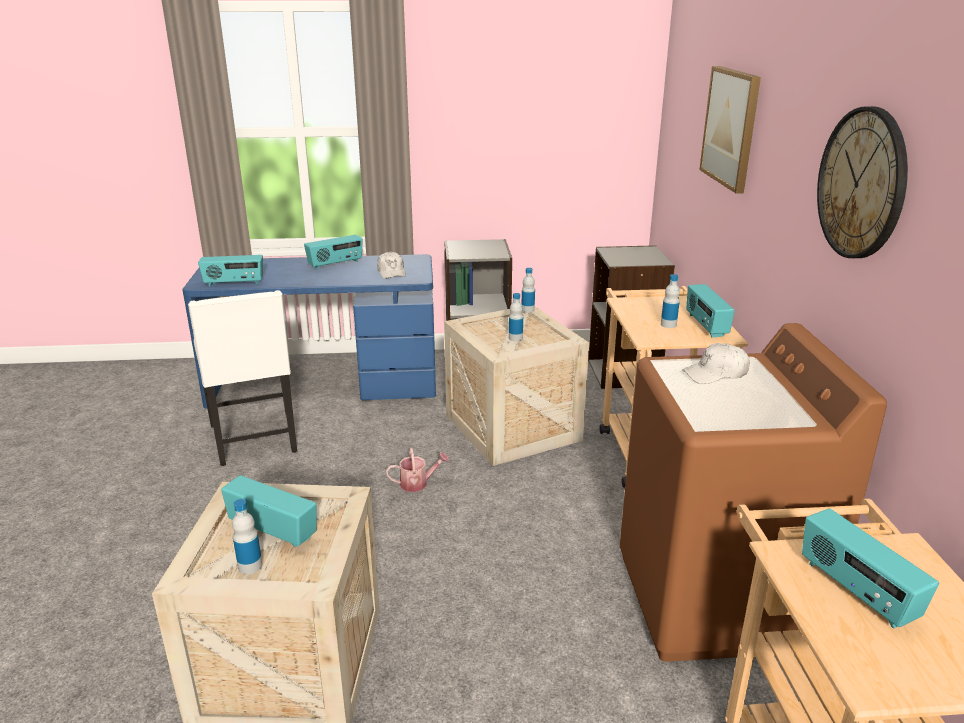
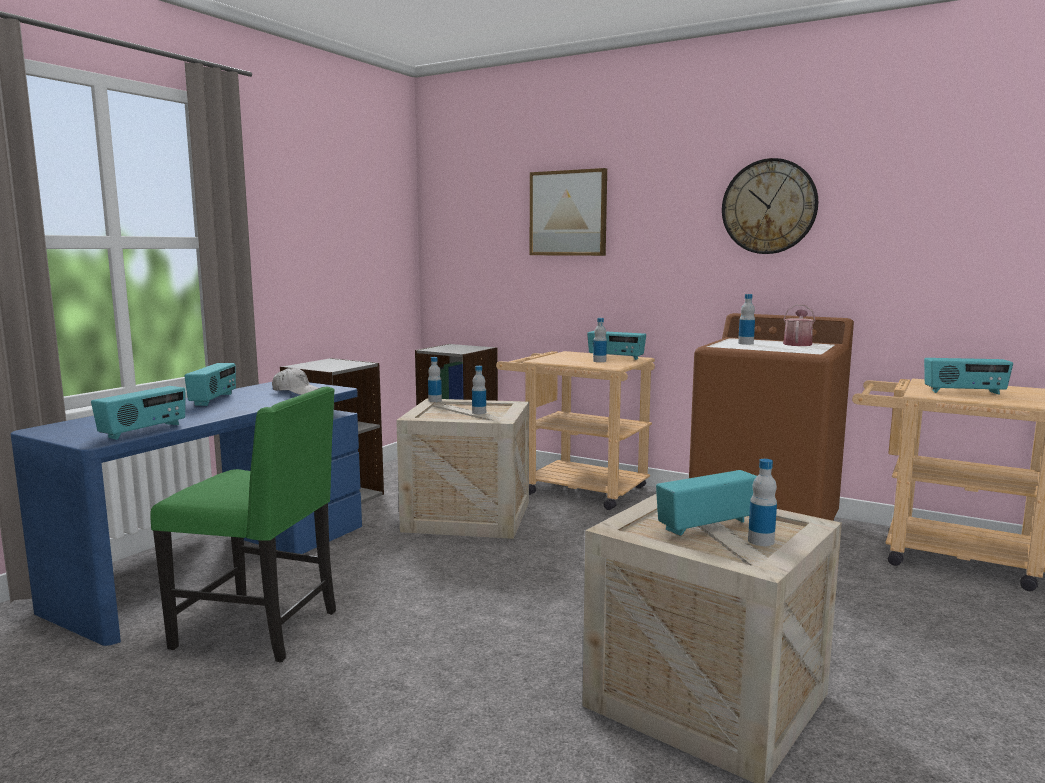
camera: 55 degrees left, 15 degrees down
(255, 439) = (261, 629): white chair -> green chair
(418, 483) = (493, 572): watering can -> watering can (797, 344)
(716, 374) = (745, 343): white cap -> bottle

